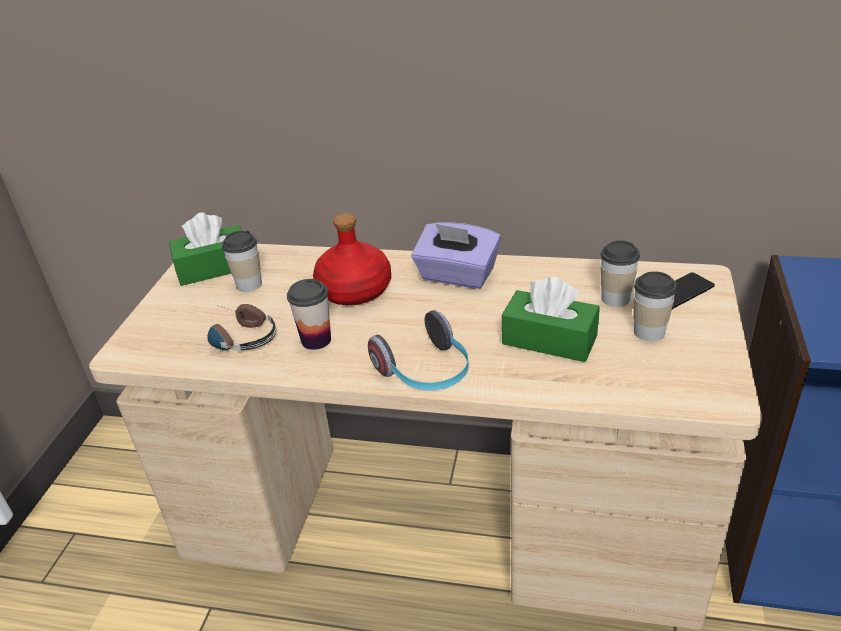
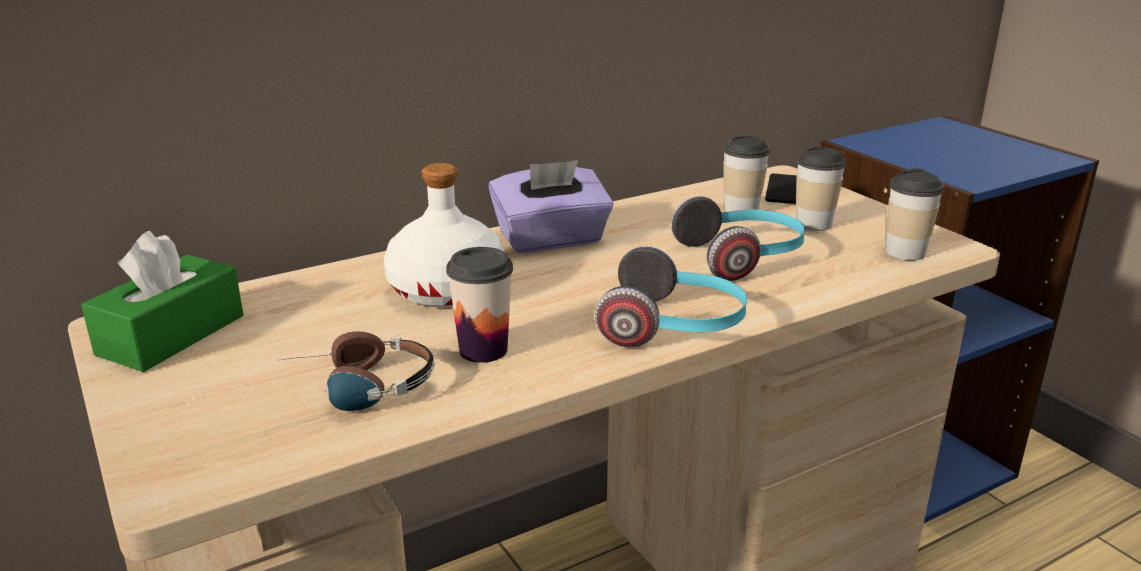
camera: 45 degrees left, 10 degrees down
(249, 284) = (270, 332): cup -> cup (905, 252)
(354, 291) = (448, 290): red bottle -> white bottle
(549, 340) = (742, 258): green tissue box -> headphones

